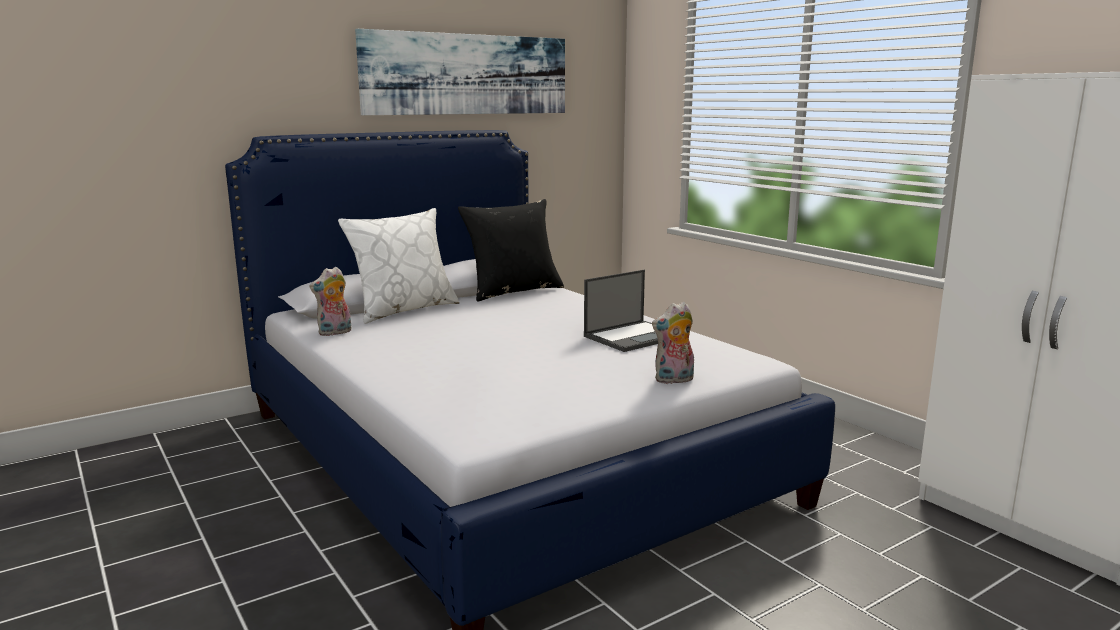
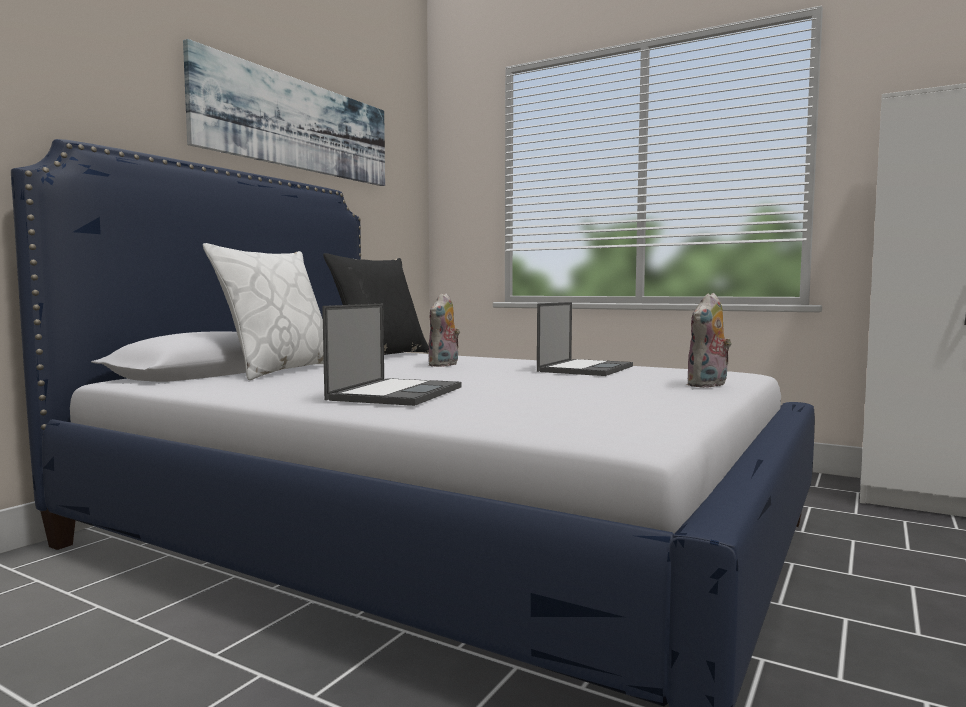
camera: 25 degrees left, 10 degrees down
(335, 333) = (221, 388): plush toy -> plush toy (444, 365)
(422, 359) = (396, 393): none -> laptop

